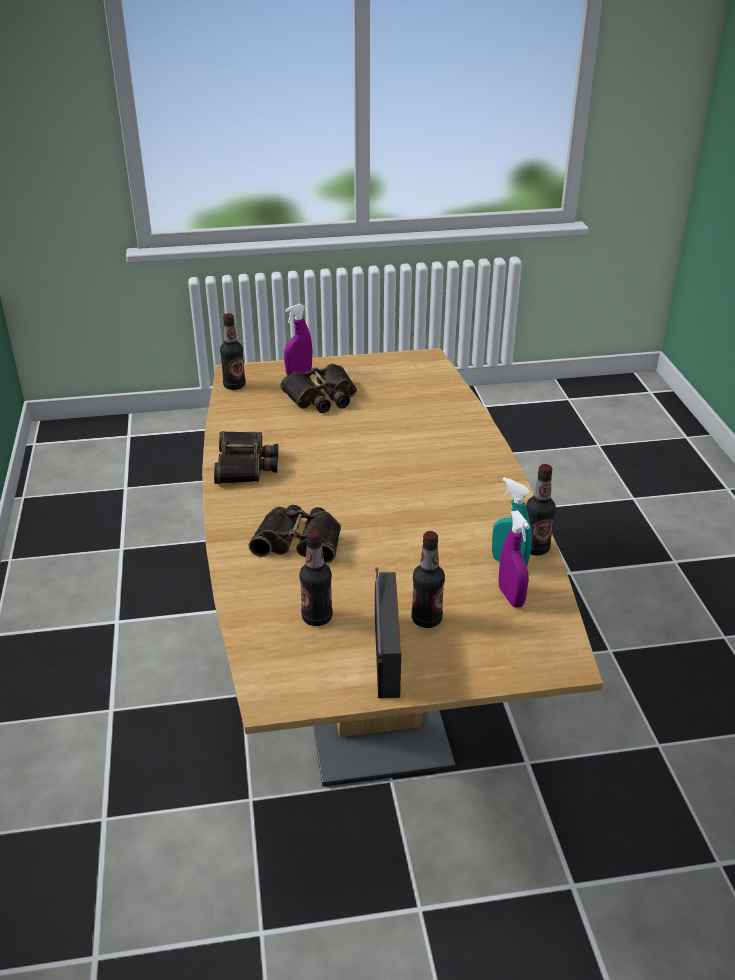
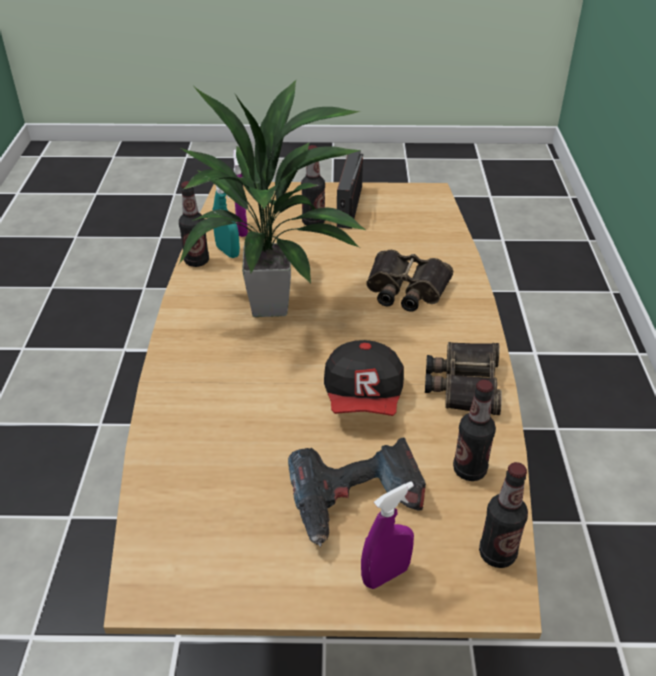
camera: 170 degrees left, 5 degrees up
(317, 617) = (396, 231): bottle -> bottle (469, 470)
(322, 397) = (355, 501): binoculars -> power drill
(326, 449) = (364, 397): none -> cap
(429, 509) = (272, 306): none -> potted plant

